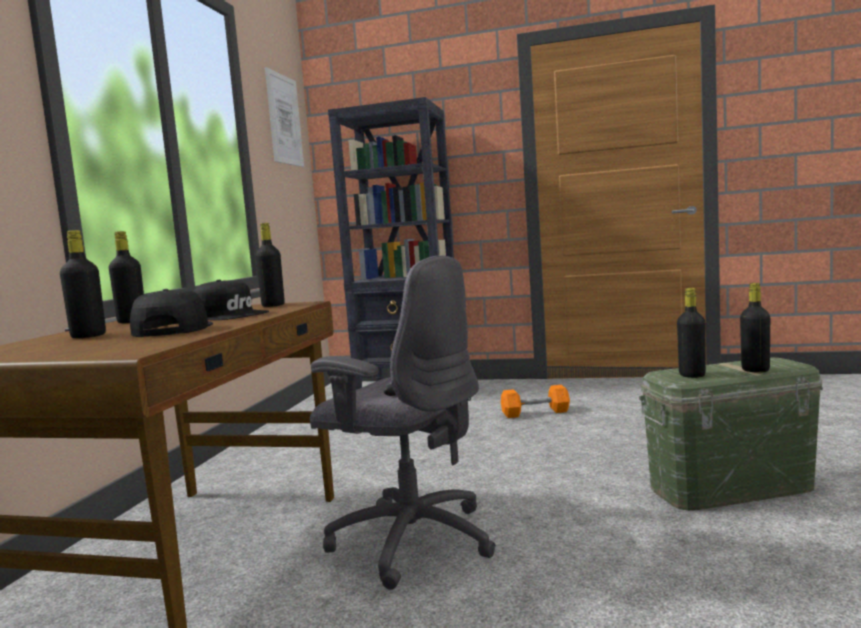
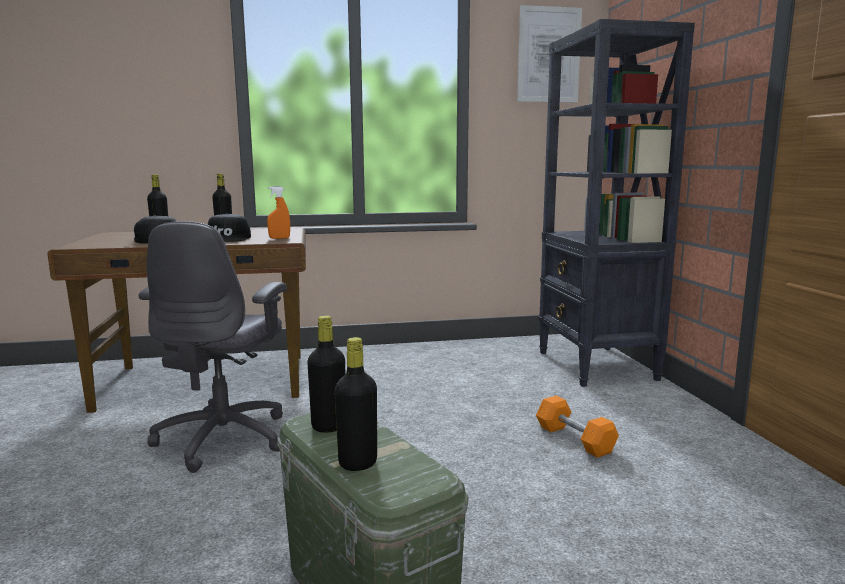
camera: 65 degrees right, 5 degrees up
(273, 305) = (279, 238): black bottle -> orange spray bottle

